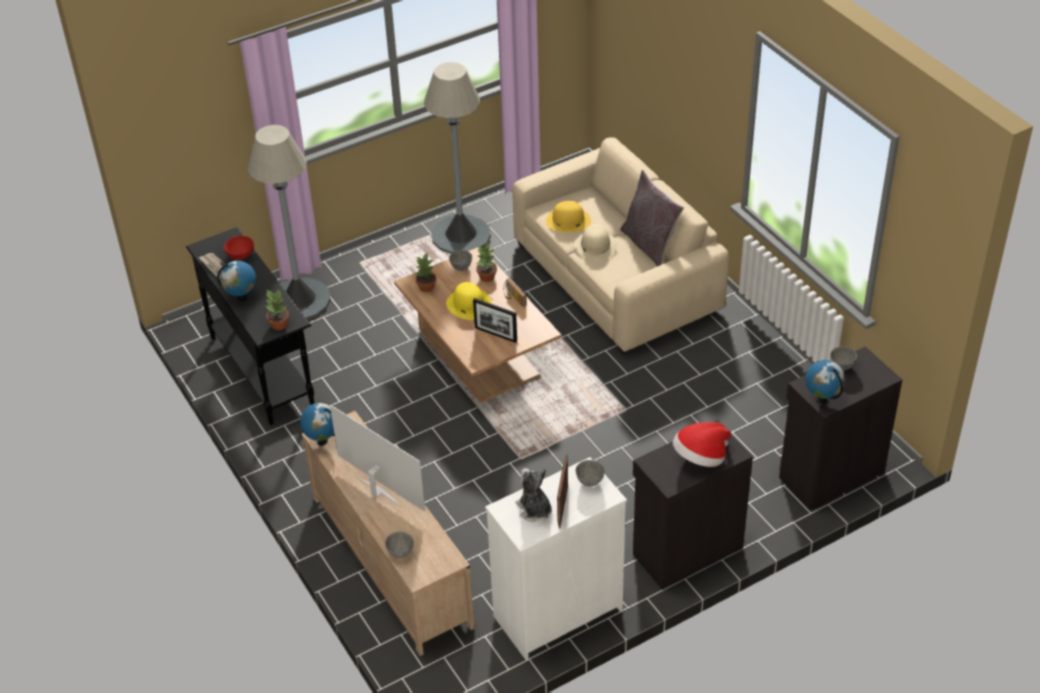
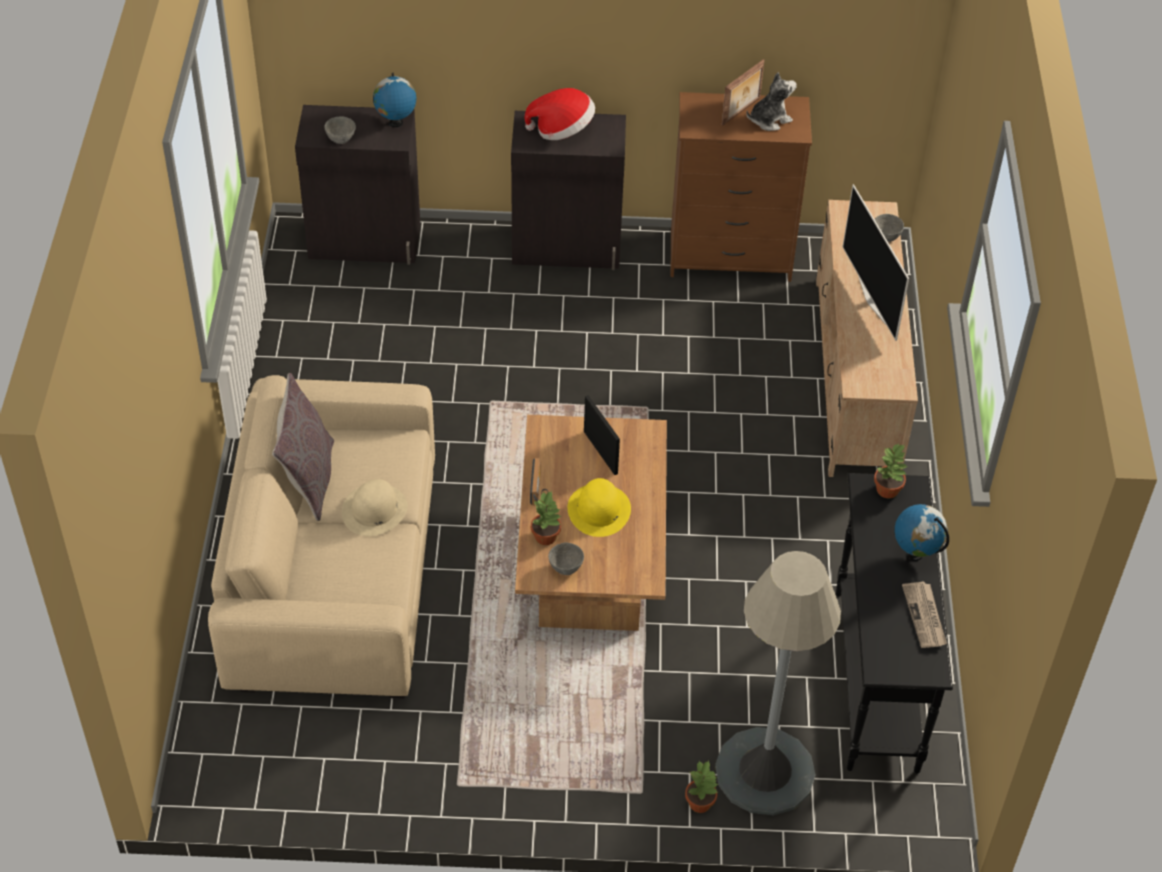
camera: 150 degrees left, 5 degrees up
(241, 256) = (883, 625): red bowl -> none
(322, 440) = (899, 380): globe -> none
(426, 287) = (632, 562): potted plant -> potted plant (700, 803)
(461, 235) = (466, 760): grey floor lamp -> none
(534, 510) = (769, 120): plush toy -> plush toy turned 120 degrees counterclockwise
(557, 612) = (730, 256): white dresser -> brown dresser
(568, 221) = (370, 567): yellow hat -> none
(590, 481) = (699, 118): grey bowl -> none

